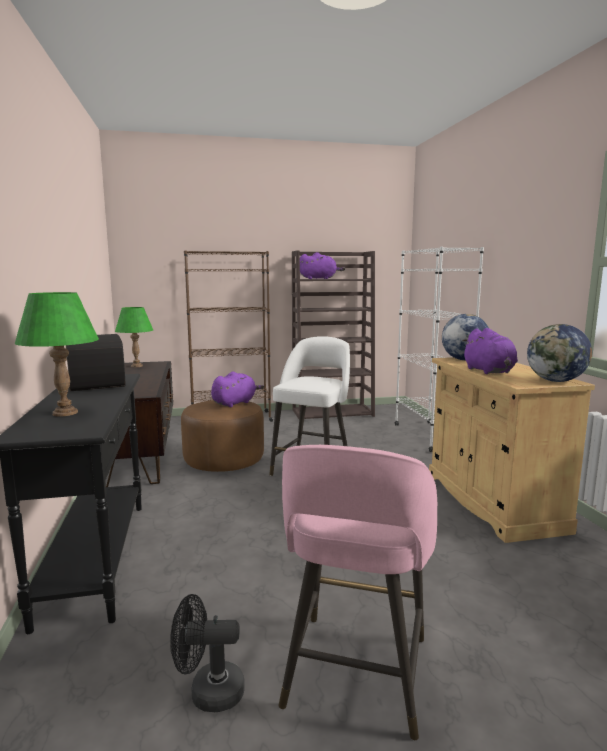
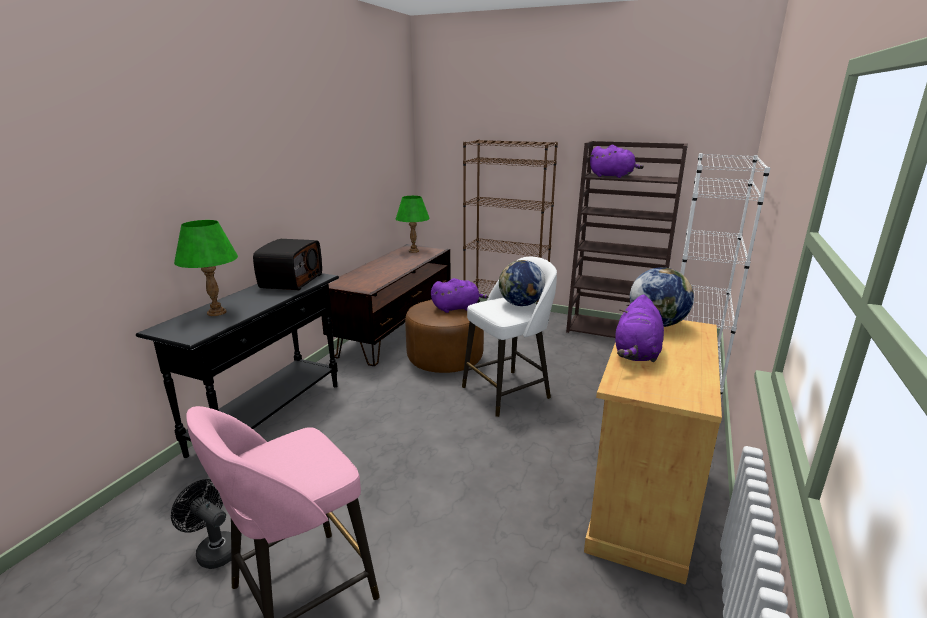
camera: 35 degrees right, 10 degrees up
(556, 381) = (681, 394): globe -> globe (520, 304)

